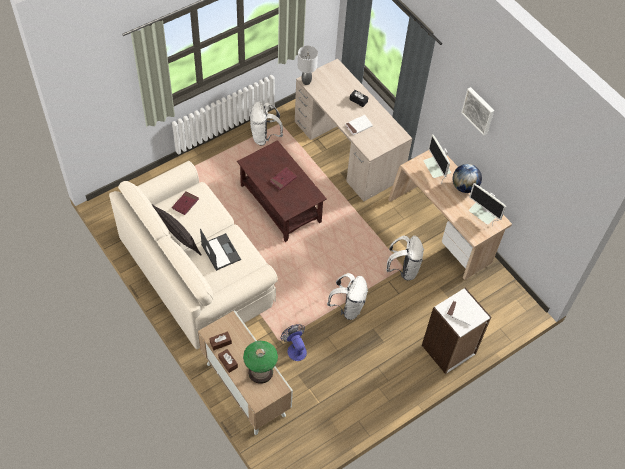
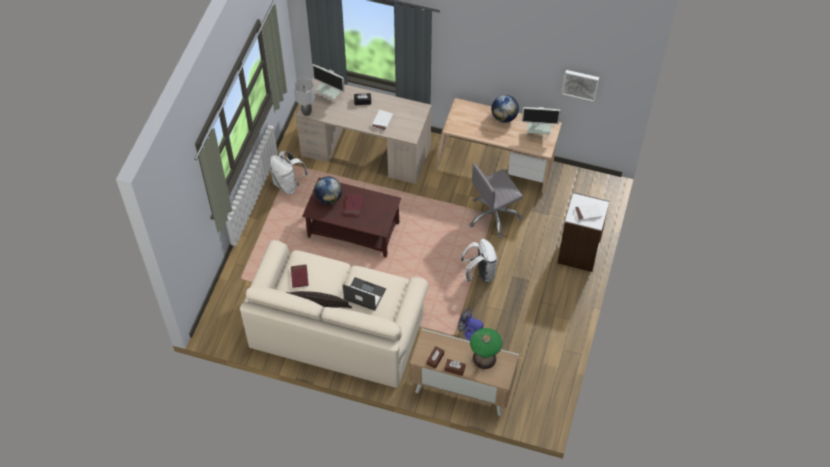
camera: 35 degrees left, 0 degrees up
(269, 161) = (328, 198): none -> globe
(403, 269) = (494, 215): white backpack -> grey office chair
(436, 174) = (475, 121): monitor -> monitor (331, 96)
(479, 110) = (494, 47): picture -> picture (580, 84)

